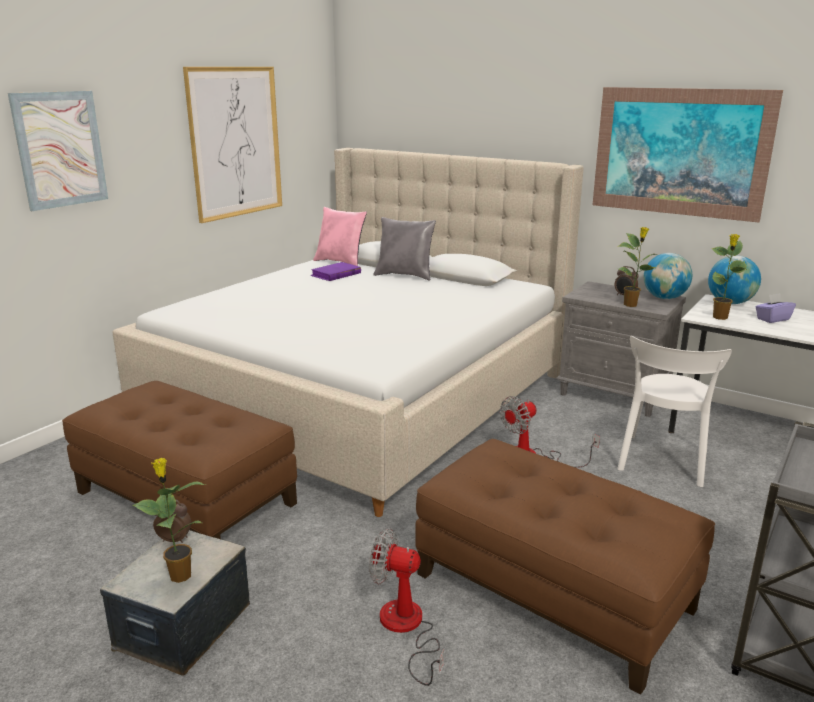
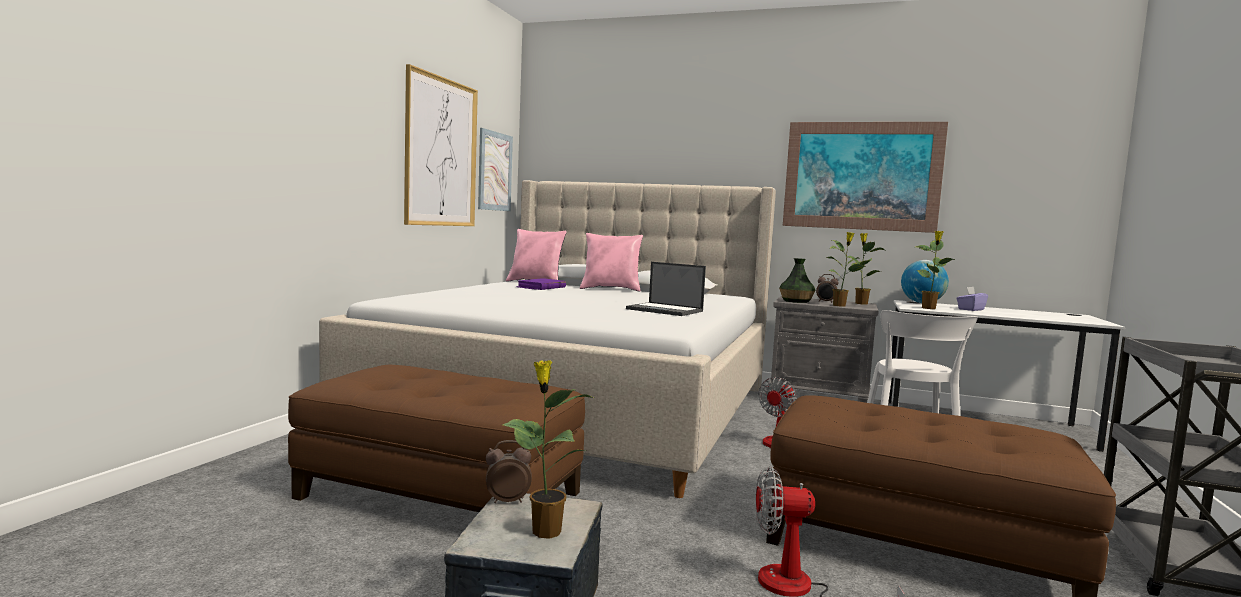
camera: 15 degrees left, 15 degrees down
(60, 149) = (288, 108): picture -> picture (494, 171)
(405, 275) = (611, 289): grey pillow -> pink pillow
(413, 326) = (665, 310): none -> laptop
(590, 295) = (796, 301): none -> vase
(664, 298) = (860, 303): globe -> potted plant

